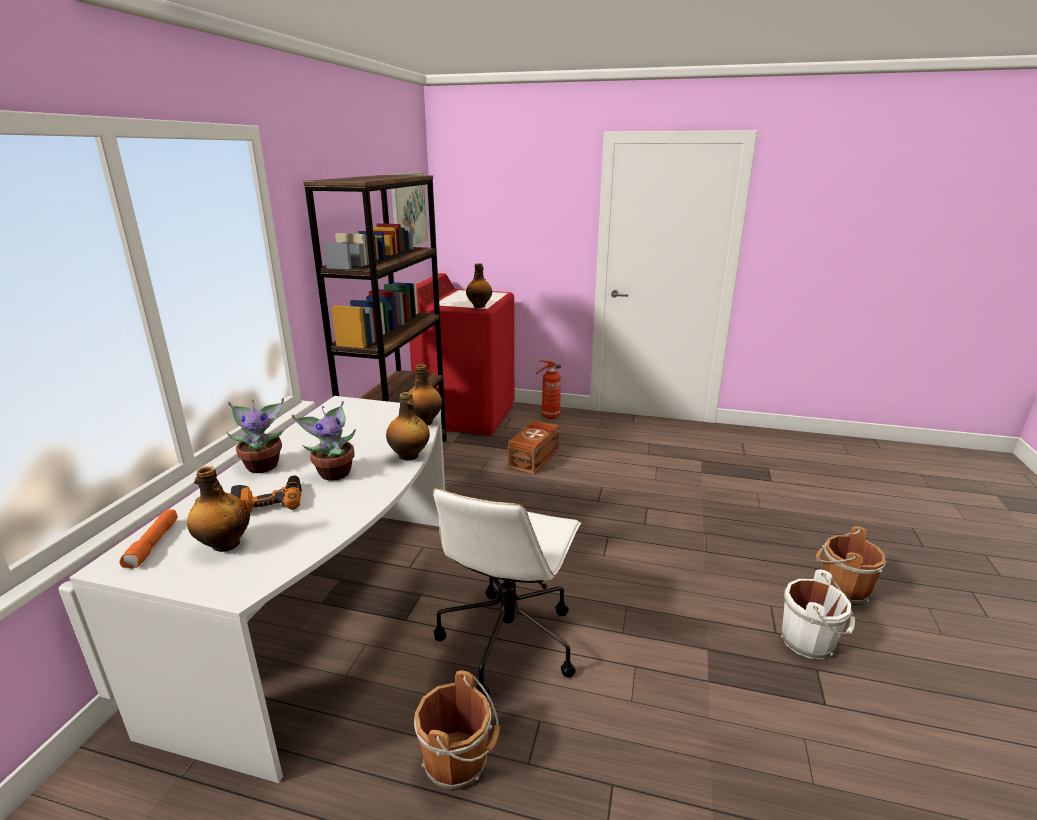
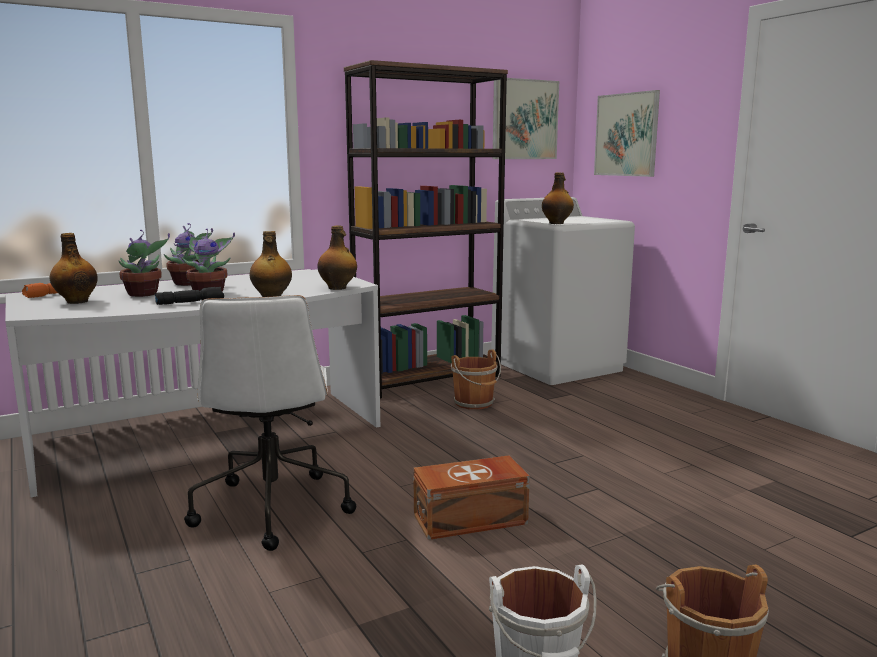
camera: 45 degrees right, 10 degrees down
(268, 501) = (144, 294): power drill -> potted plant
(358, 493) = (190, 303): none -> black flashlight
(459, 761) = (108, 545): brown bucket -> brown bucket (475, 403)
(466, 415) = (558, 365): red washing machine -> white washing machine
(492, 221) = (626, 135): none -> picture
(508, 639) = (272, 507): white office chair -> white office chair turned 75 degrees counterclockwise
(535, 458) = (558, 413): brown storage box -> brown storage box (472, 519)
(549, 416) = (647, 389): fire extinguisher -> none

